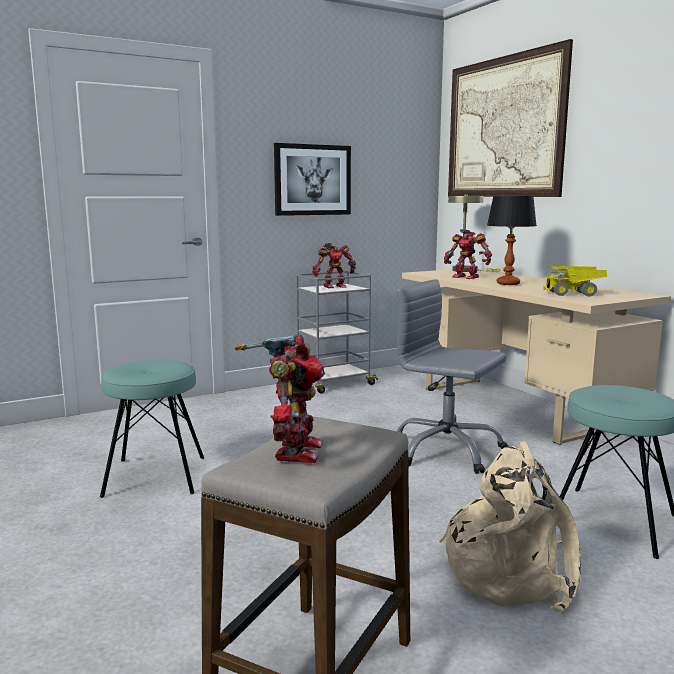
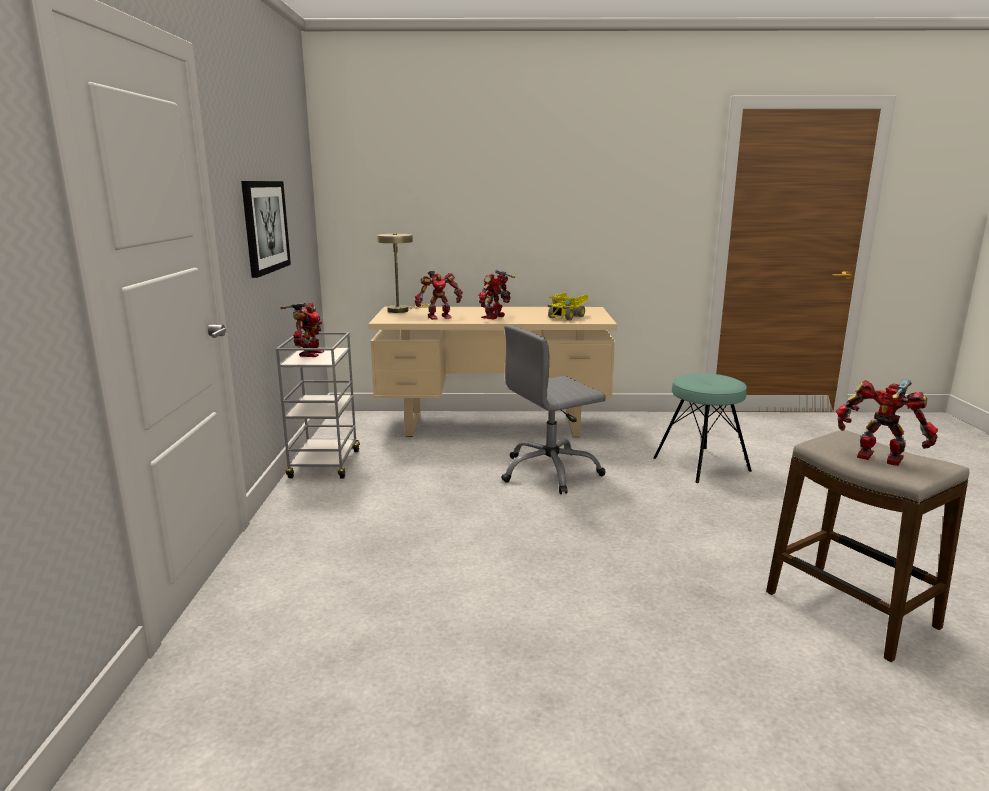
camera: 60 degrees left, 5 degrees up
(155, 476) = (466, 616): turquoise stool -> none
(503, 128) = (413, 165): picture -> none
(507, 283) = (495, 317): table lamp -> toy robot
(510, 571) = (747, 512): beige backpack -> none

